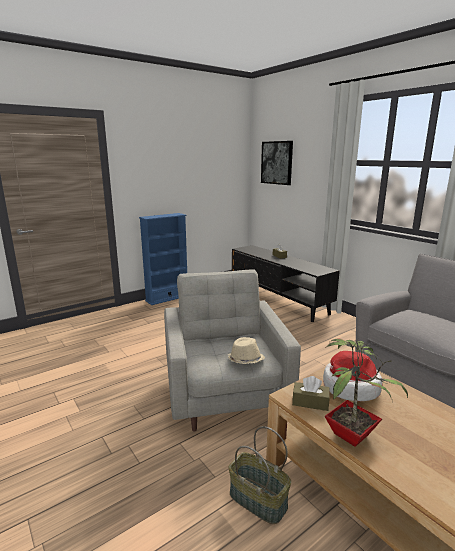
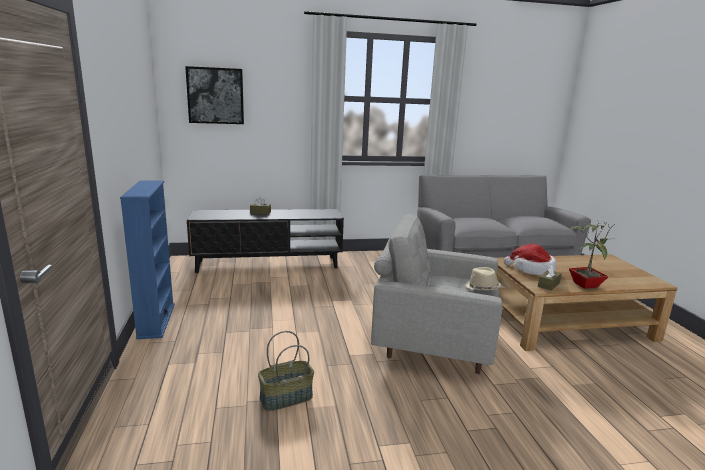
camera: 65 degrees left, 0 degrees up
(257, 500) = (565, 366): basket -> basket (286, 398)

